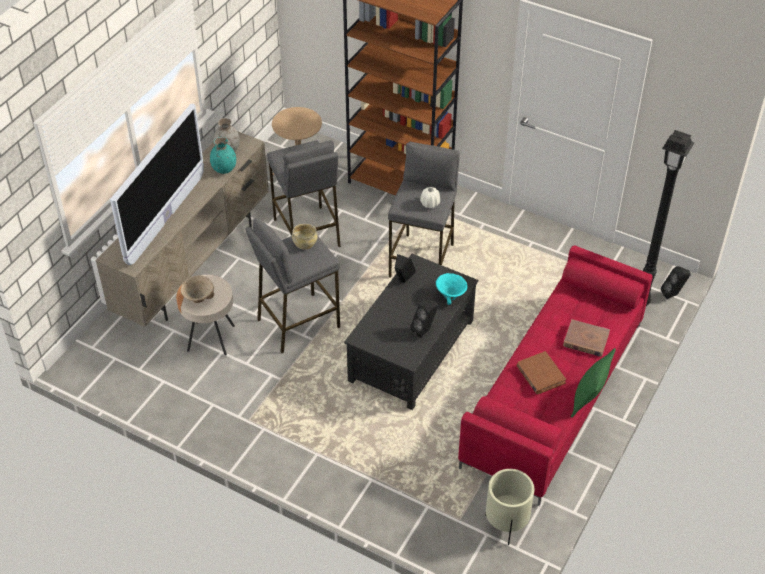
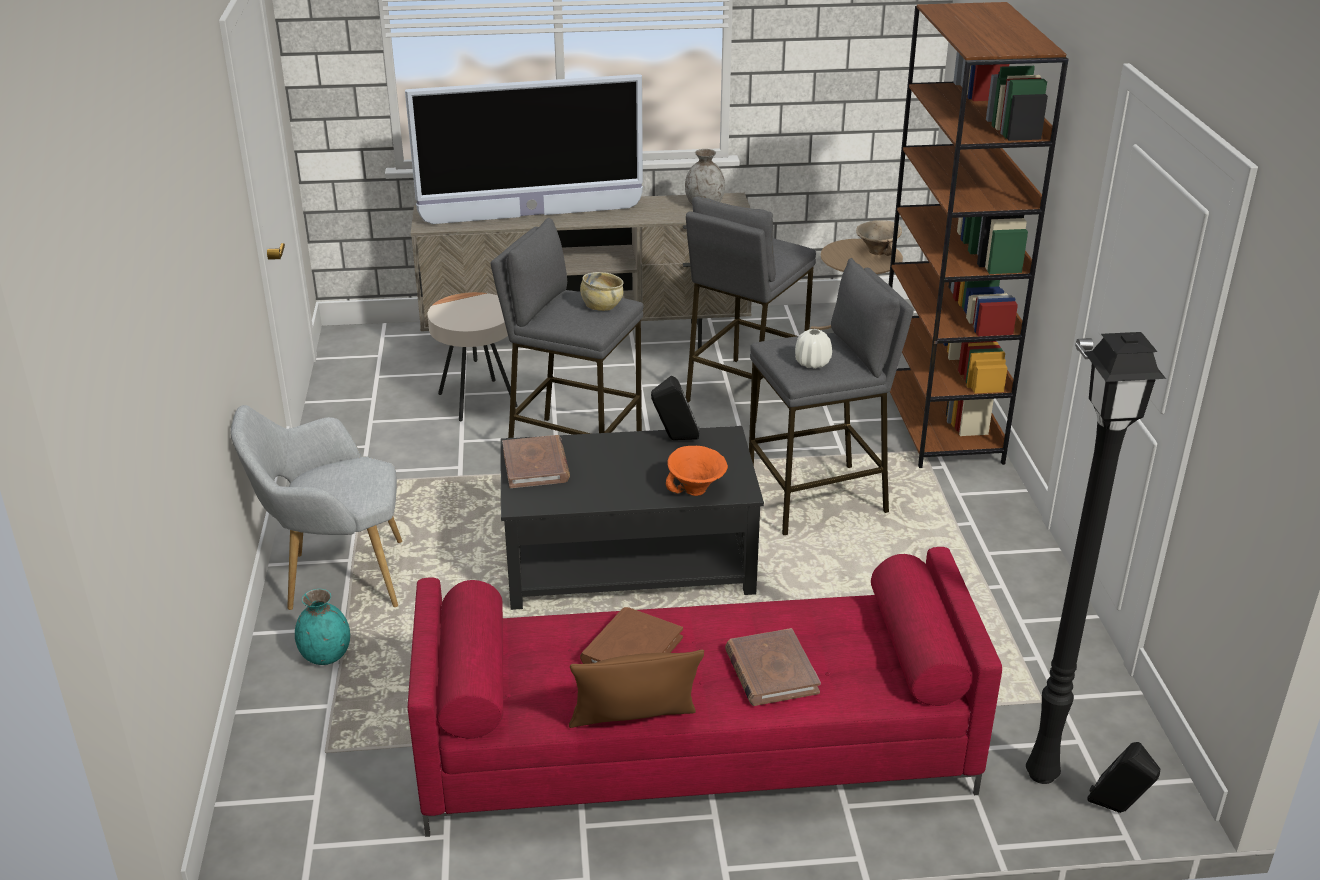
camera: 55 degrees right, 15 degrees down
(198, 299) = (457, 310): beige bowl -> beige bowl (876, 252)
(224, 169) = (667, 215): turquoise vase -> turquoise vase (326, 655)
(328, 465) = (336, 578): none -> grey armchair
(381, 340) = (536, 465): none -> brown book
(425, 330) = (597, 494): black speaker -> none
(451, 296) = (697, 490): turquoise bowl -> orange bowl
(506, 525) = (353, 812): beige planter -> none
(588, 399) = (635, 732): green pillow -> brown pillow

